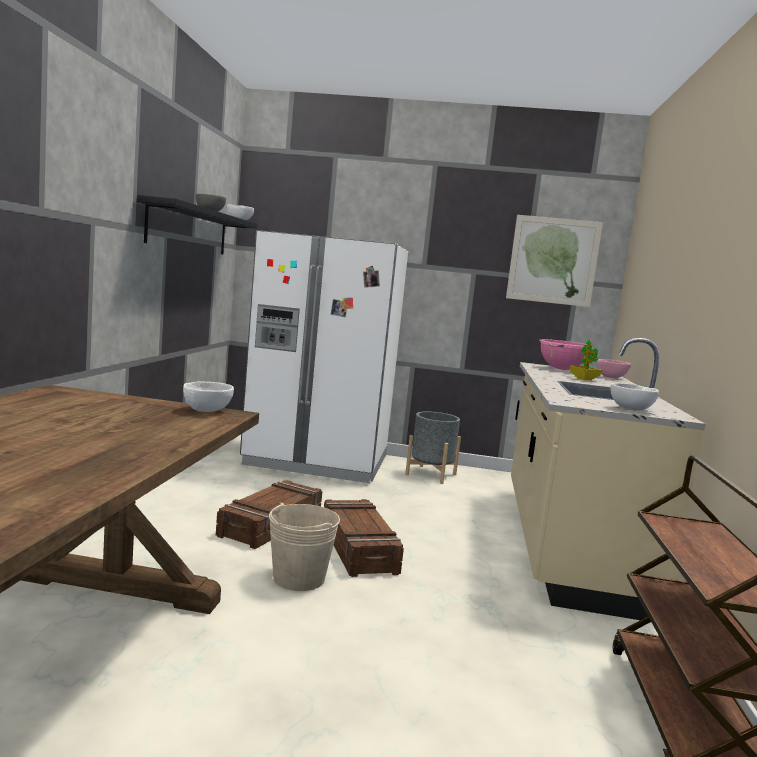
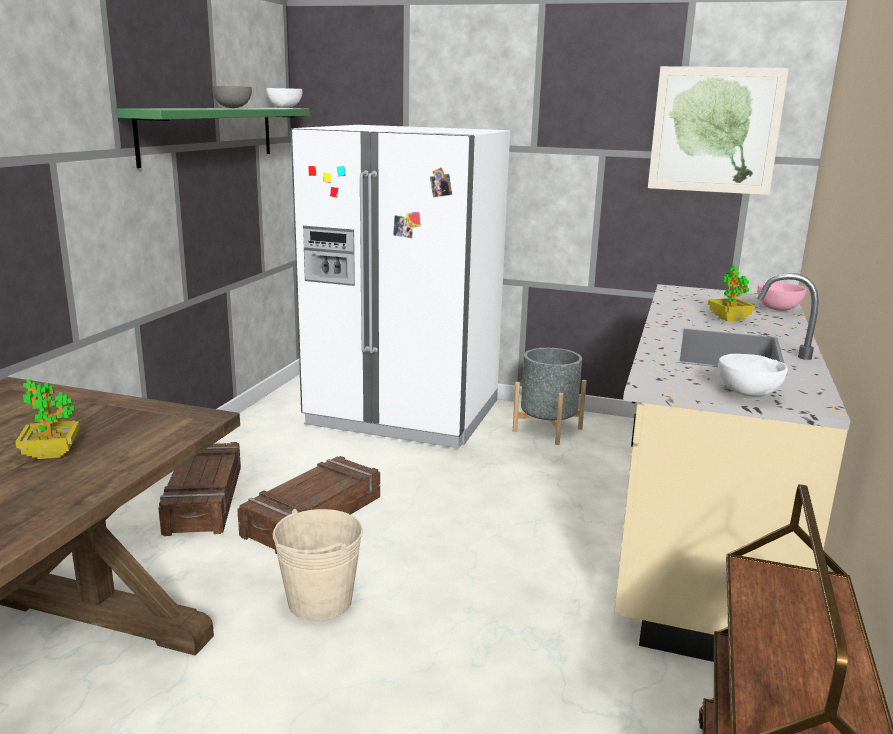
camera: 10 degrees right, 10 degrees up
(126, 425) = (51, 453): none -> potted plant
(189, 229) = (209, 134): black shelf -> green shelf
(206, 411) = (171, 415): white bowl -> none
(359, 547) = (412, 551): crate -> crate (205, 499)
(561, 369) = (710, 296): pink cooking pot -> none

